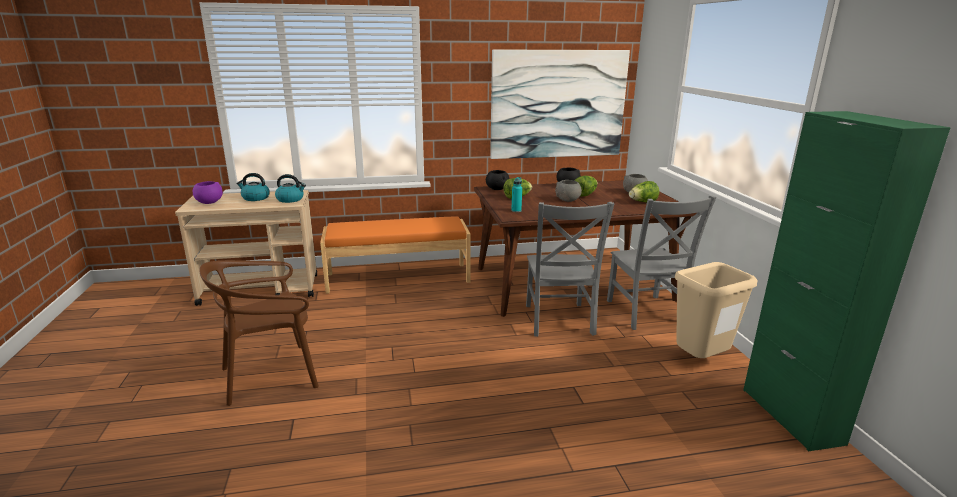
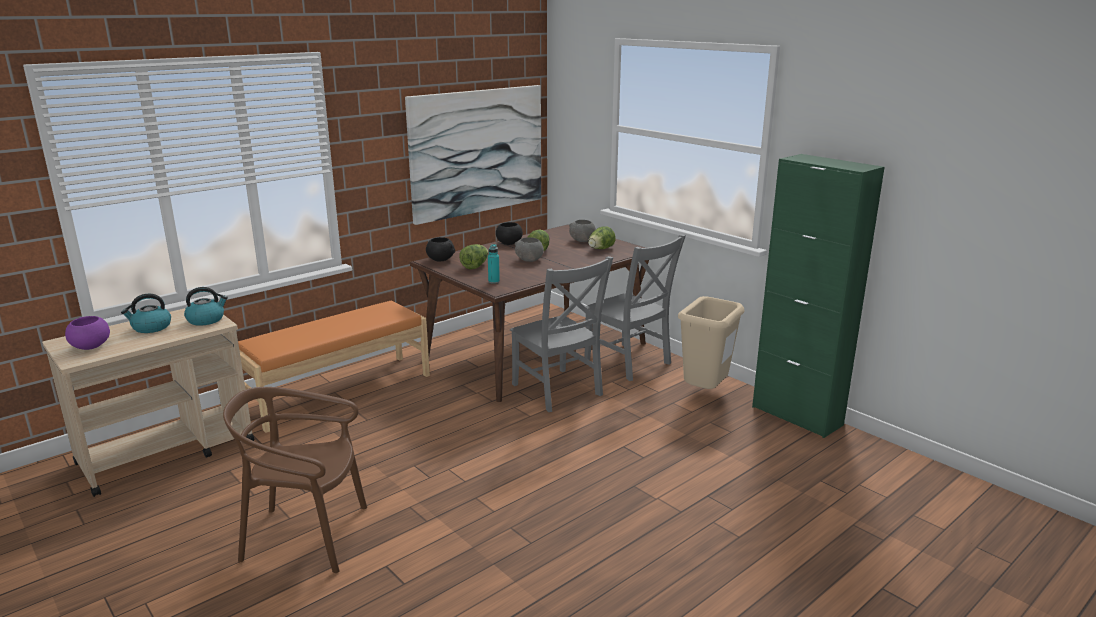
camera: 30 degrees left, 0 degrees up
(270, 375) = (306, 536): brown chair -> brown chair turned 60 degrees clockwise

